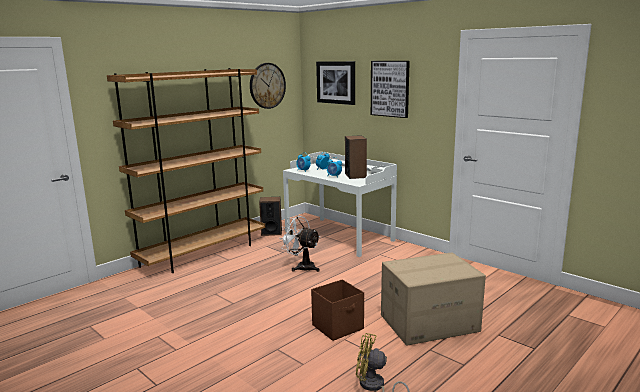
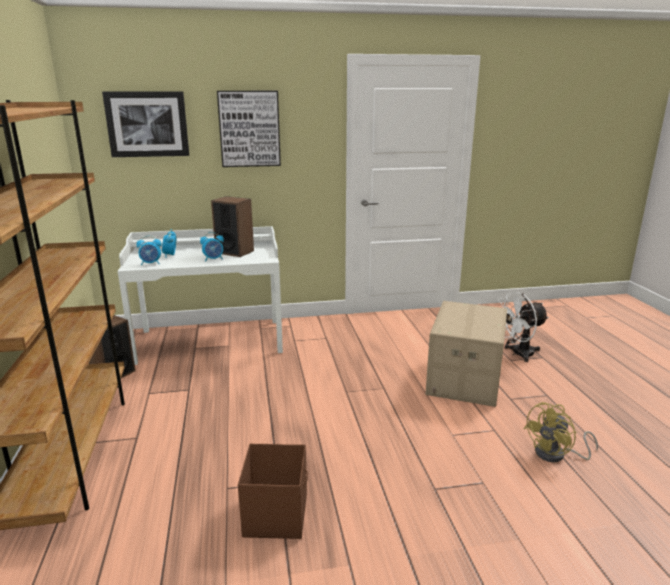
camera: 55 degrees left, 5 degrees up
(267, 85) = (42, 134): wall clock -> none
(302, 267) = (251, 393): white fan -> white fan (518, 354)
(338, 327) = (424, 428): brown storage box -> brown storage box (276, 514)

